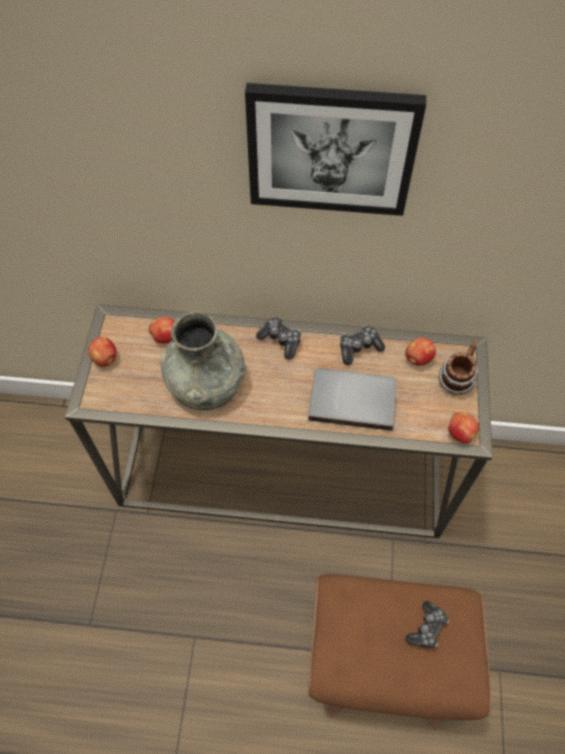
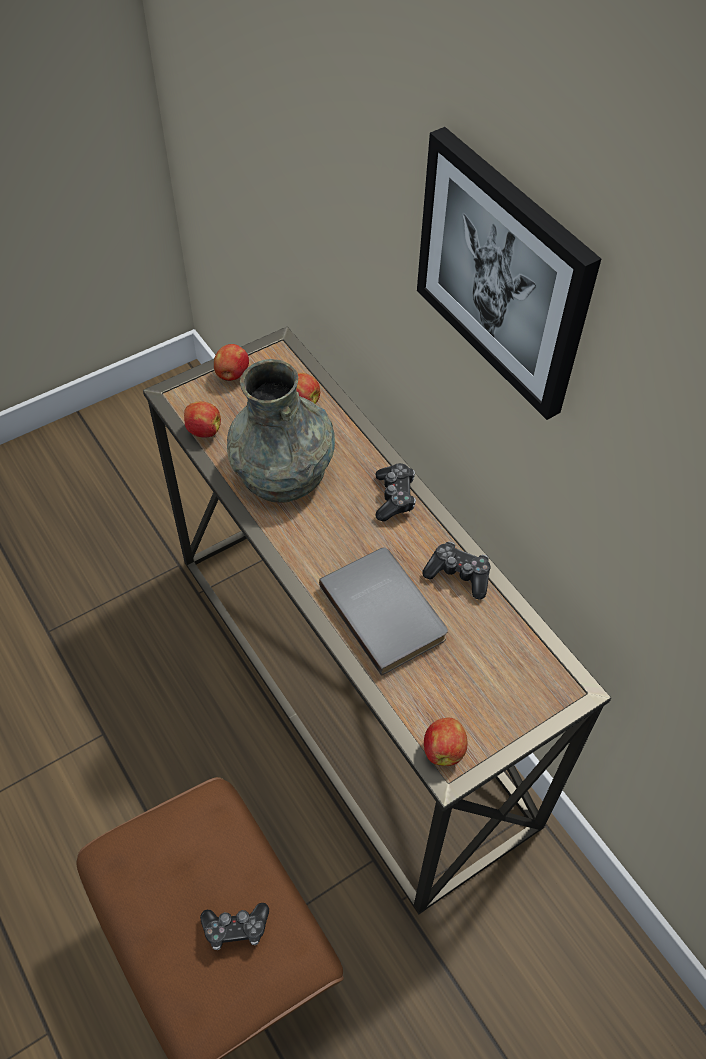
camera: 50 degrees right, 5 degrees down
(417, 359) = (503, 642): apple -> apple (203, 430)
(456, 379) = (514, 700): mug -> none

